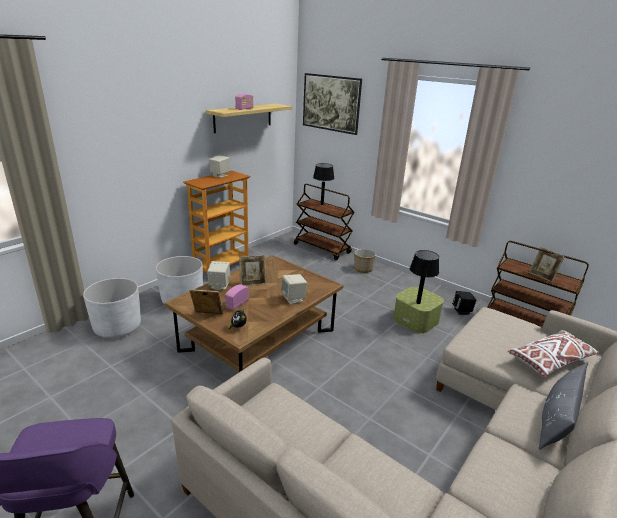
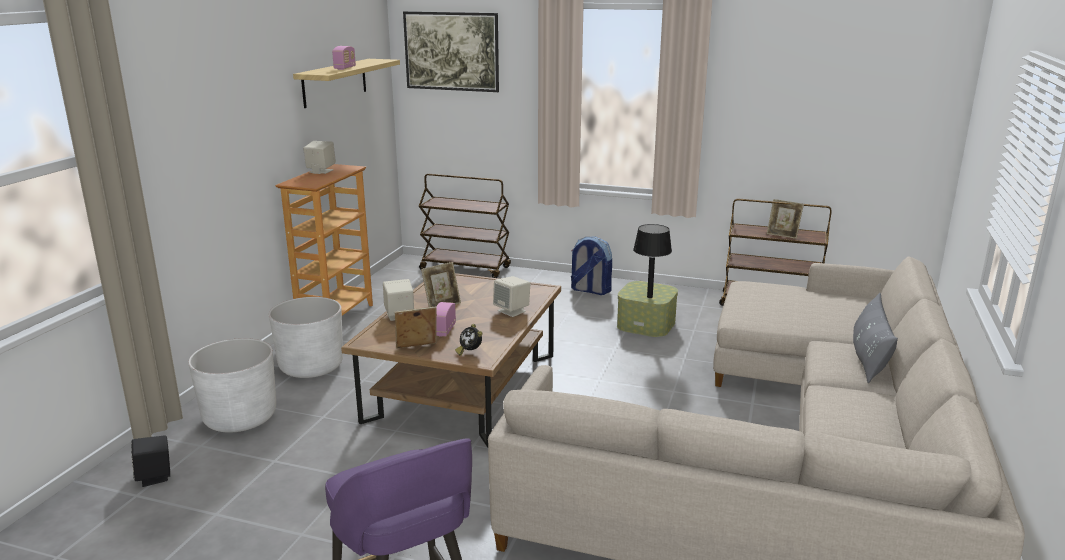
camera: 20 degrees left, 5 degrees down
(322, 204) = (456, 201): black table lamp -> none
(363, 269) = (540, 282): planter -> none
(392, 282) = (590, 290): none -> backpack
(462, 311) = (694, 304): black speaker -> black speaker (155, 477)
(550, 360) = (834, 312): white pillow -> none

